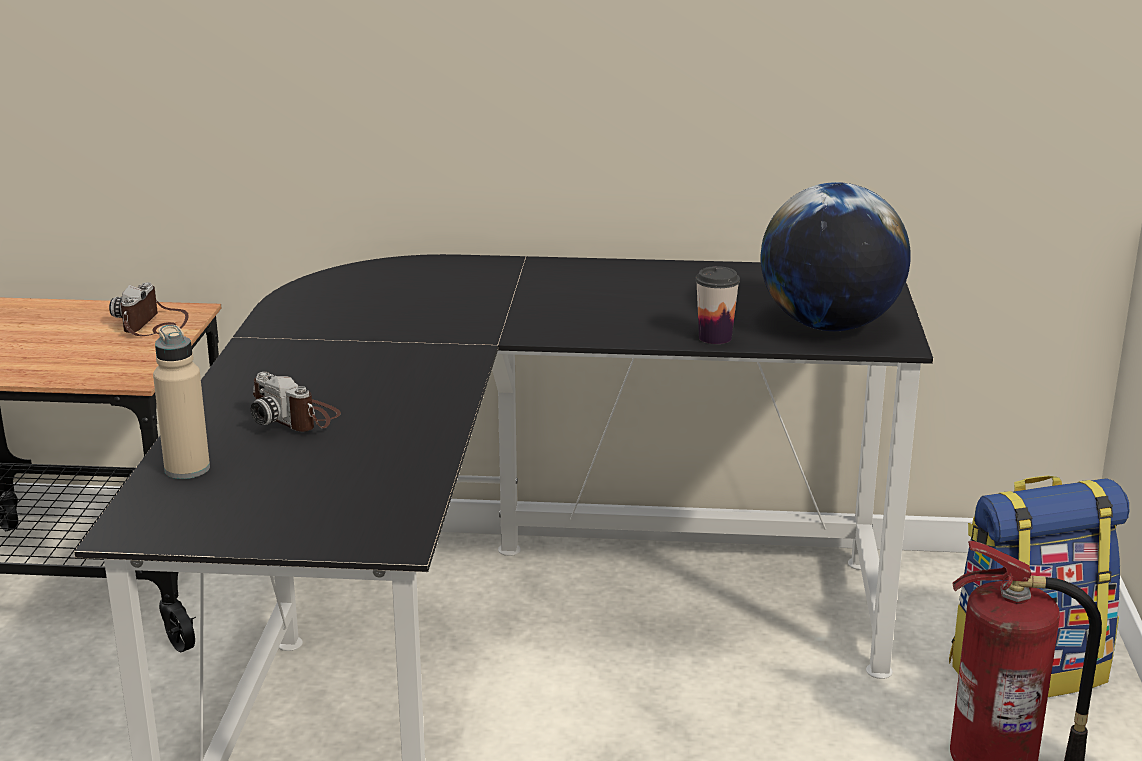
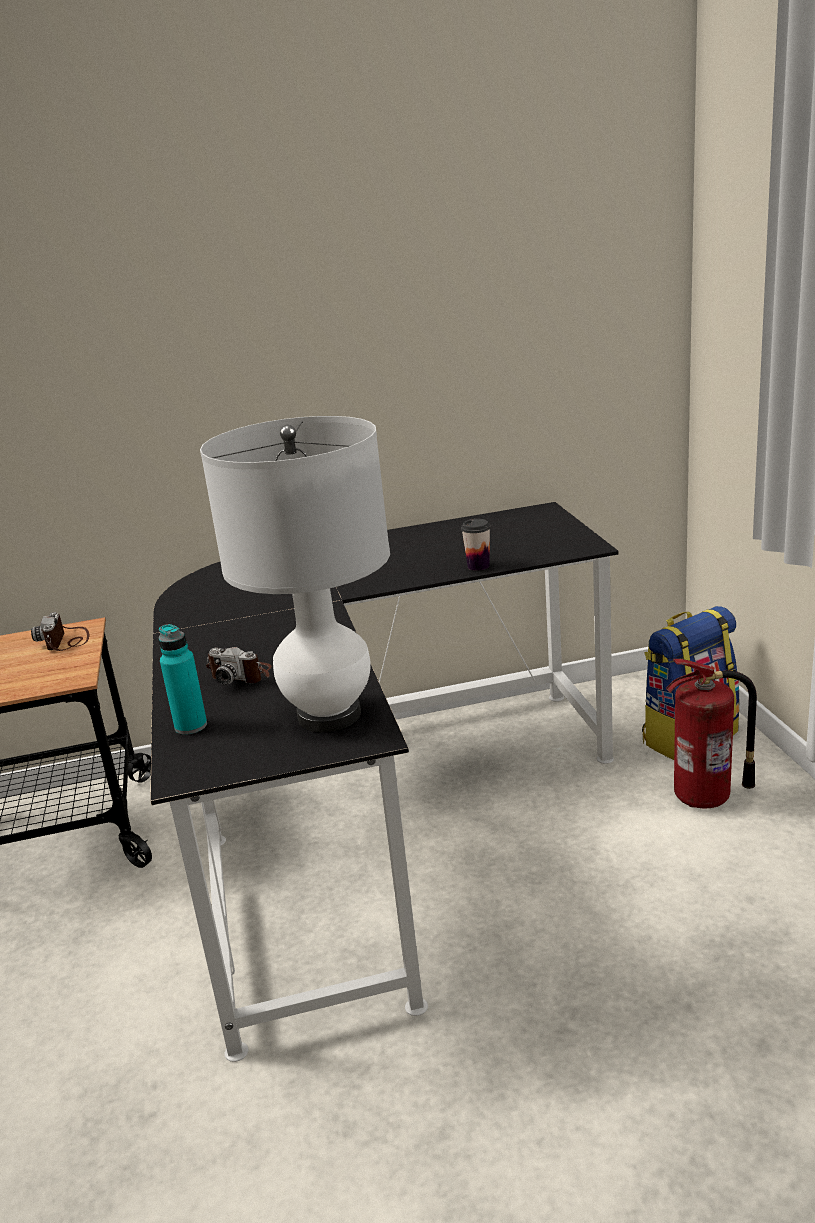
camera: 15 degrees left, 0 degrees up
(187, 469) = (191, 726): beige bottle -> turquoise bottle
(362, 498) = (329, 716): none -> white table lamp
(829, 326) = (542, 545): globe -> none

